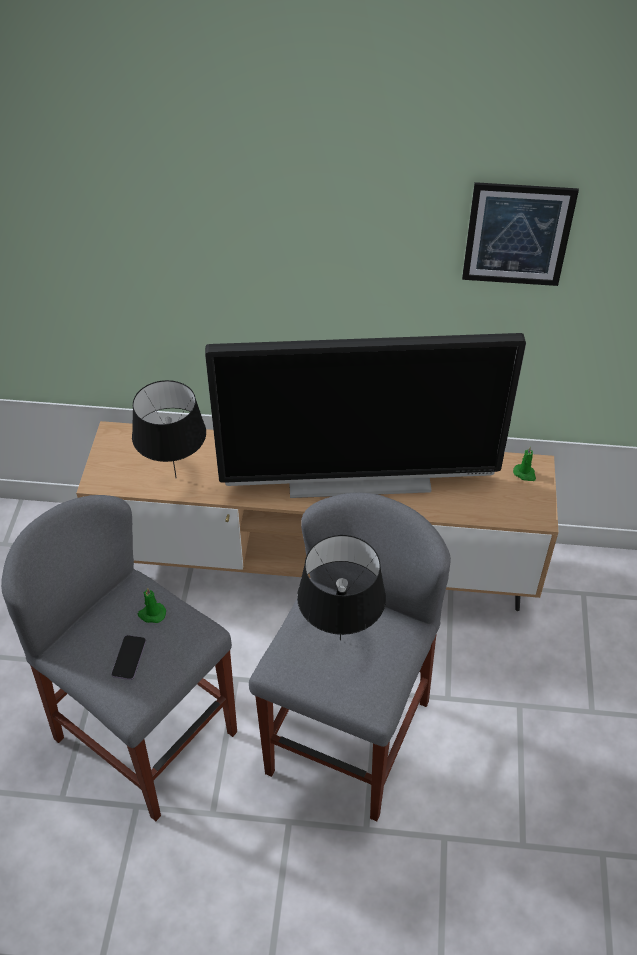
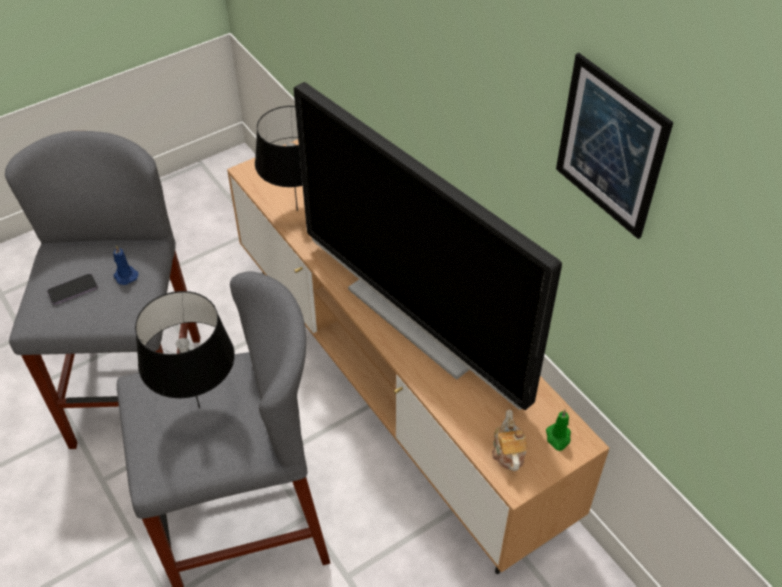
camera: 50 degrees right, 0 degrees up
(151, 614) = (125, 275): green candle -> blue candle
(513, 505) = (508, 452): none -> teapot

